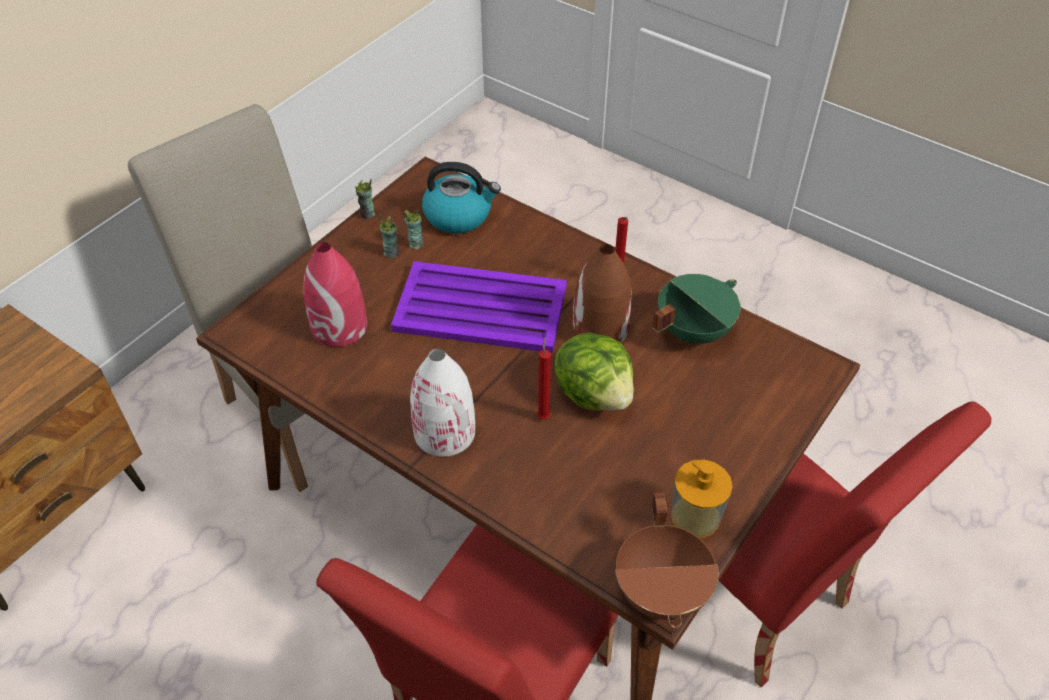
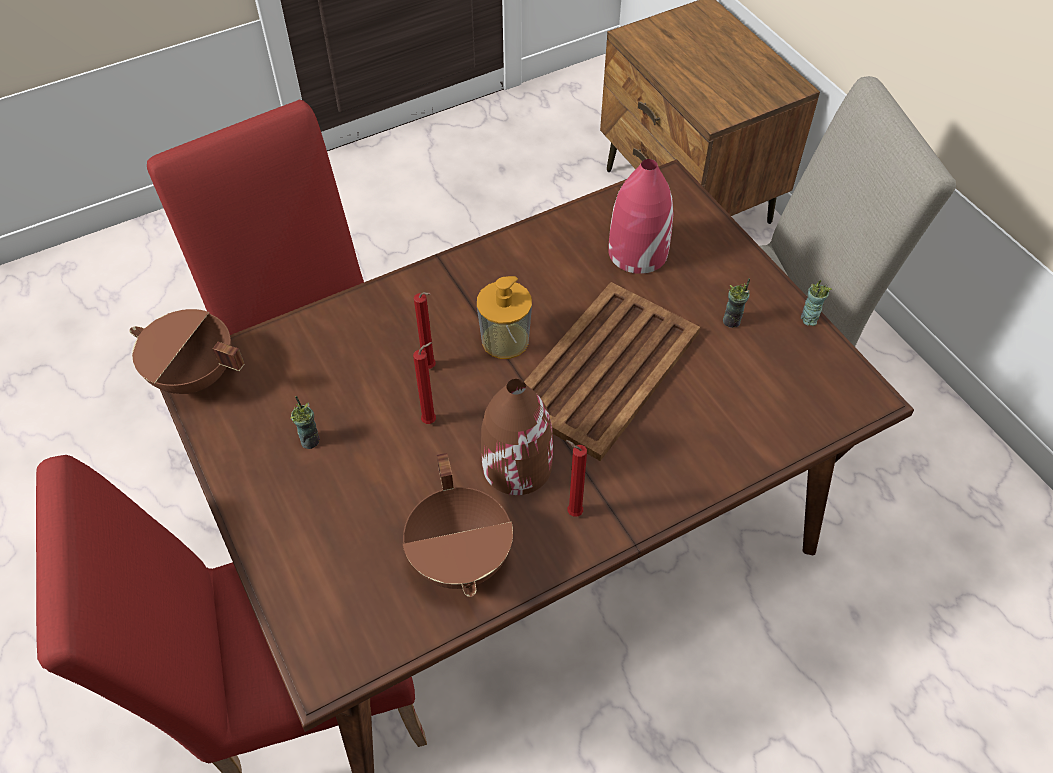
camera: 115 degrees right, 5 degrees up
(415, 244) = (738, 346): cup -> cup (310, 440)
(445, 432) = (459, 289): white vase -> none
(459, 215) = (774, 402): kettle -> none
(479, 308) = (607, 368): purple tray -> brown tray
(594, 393) = (431, 421): lettuce -> red candle
(692, 330) = (462, 557): green cooking pot -> brown cooking pot
(695, 517) = (240, 436): soap dispenser -> soap dispenser (505, 340)

